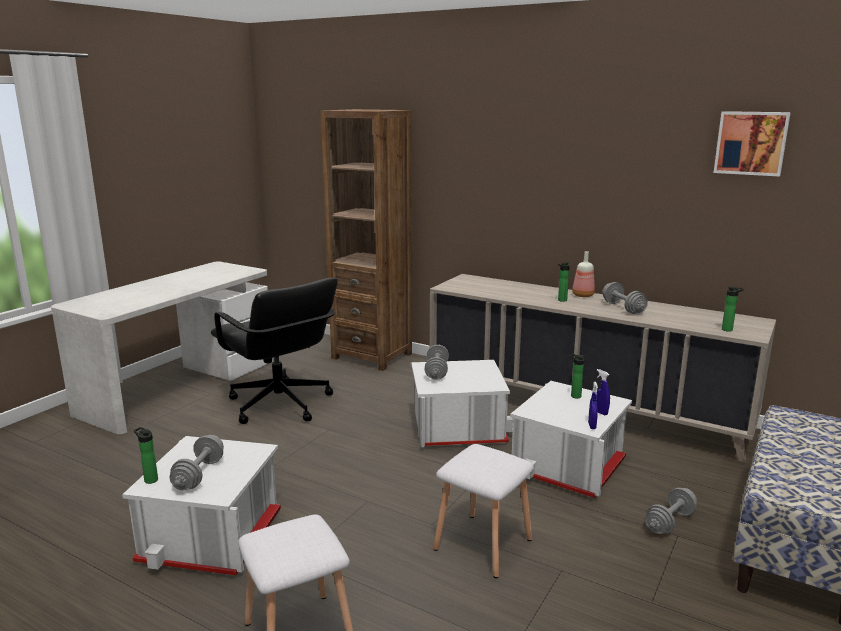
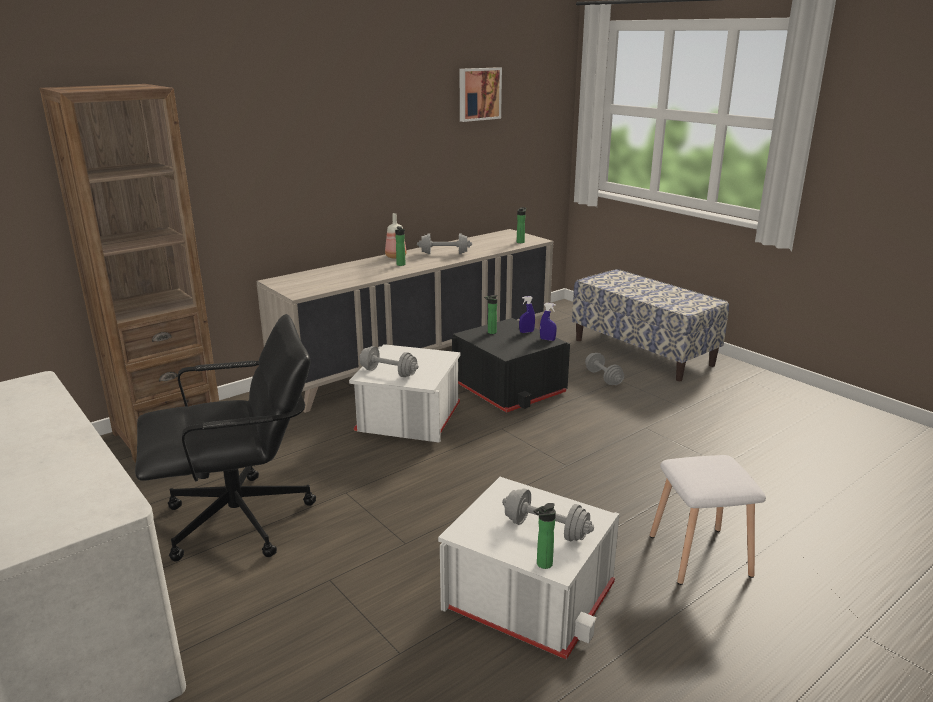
camera: 70 degrees left, 5 degrees up
(481, 544) = (603, 450): white stool -> none
(569, 465) = (509, 389): white storage box -> black storage box

